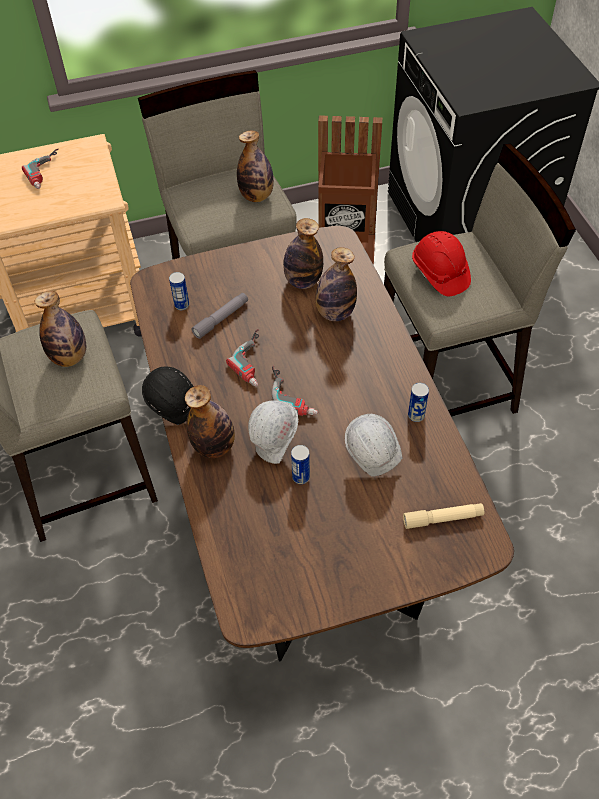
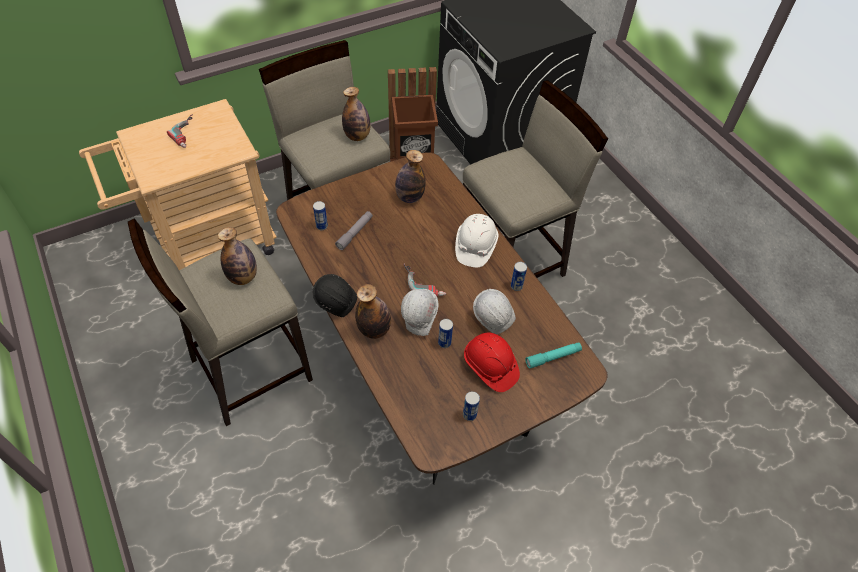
camera: 15 degrees left, 0 degrees up
(256, 361) = (389, 261): power drill -> none
(310, 578) = (469, 415): none -> can
(335, 313) = (439, 218): bottle -> none
(373, 356) = (475, 246): none -> white hard hat
(439, 273) = (507, 180): red hard hat -> red hard hat (490, 367)
(443, 519) = (553, 357): beige flashlight -> turquoise flashlight

